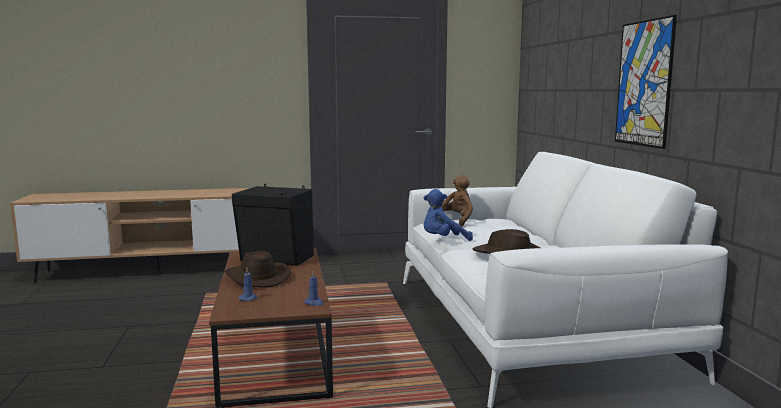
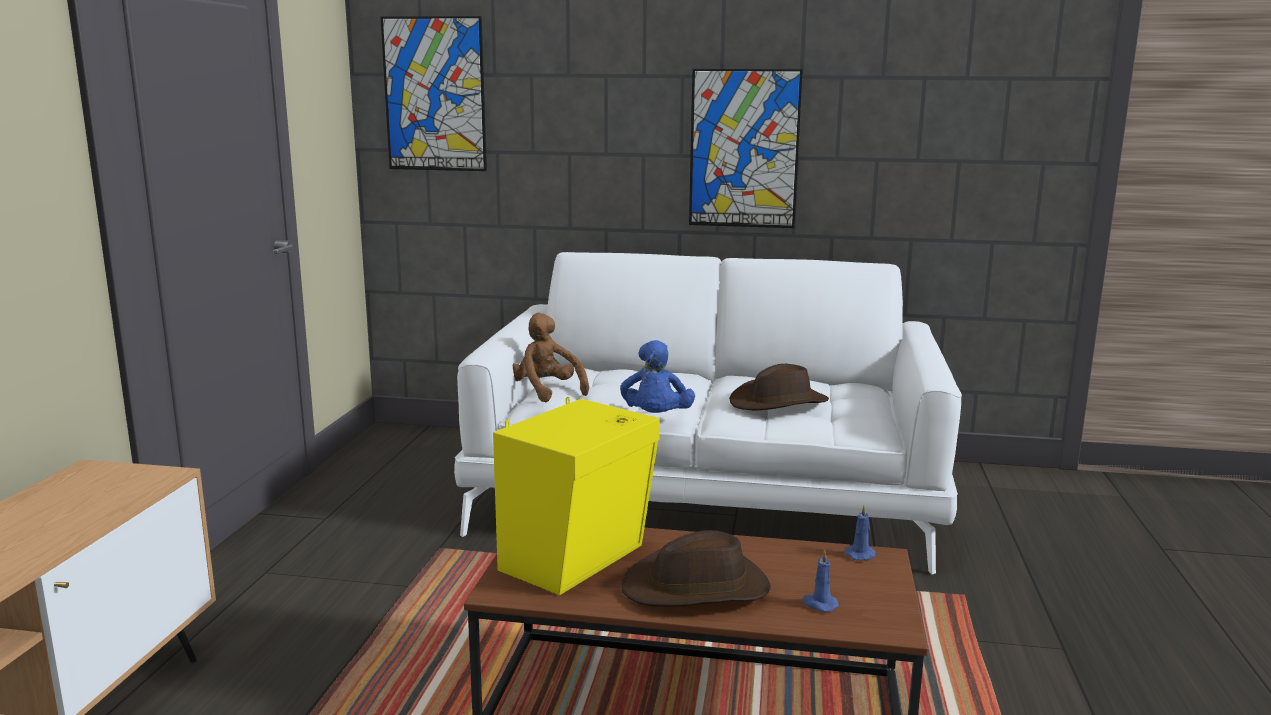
camera: 70 degrees left, 5 degrees up
(277, 259) = (579, 559): black speaker -> yellow speaker
(538, 57) = (434, 94): none -> picture

